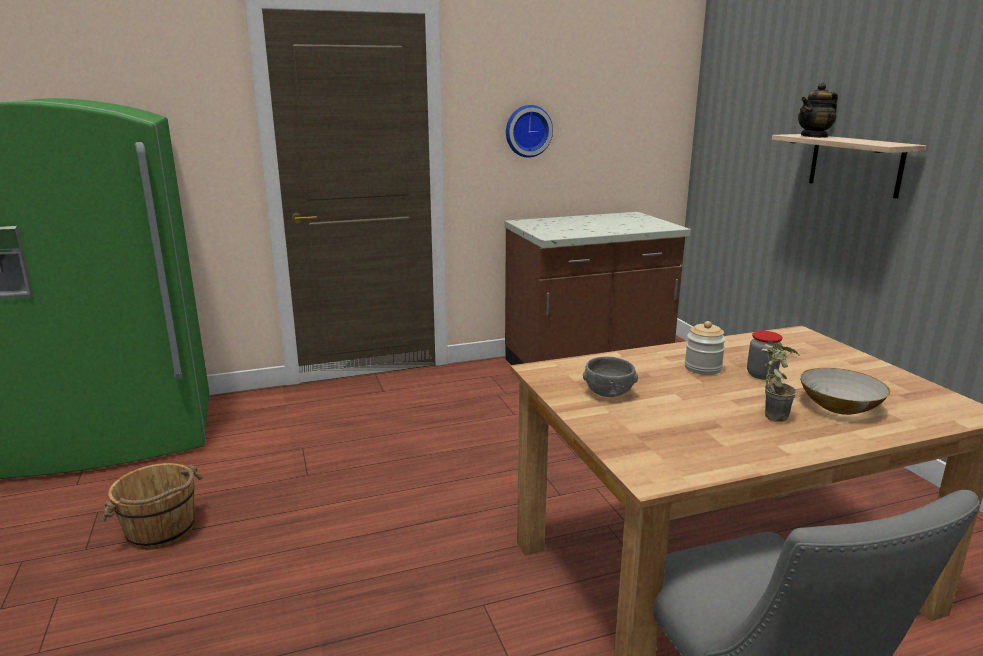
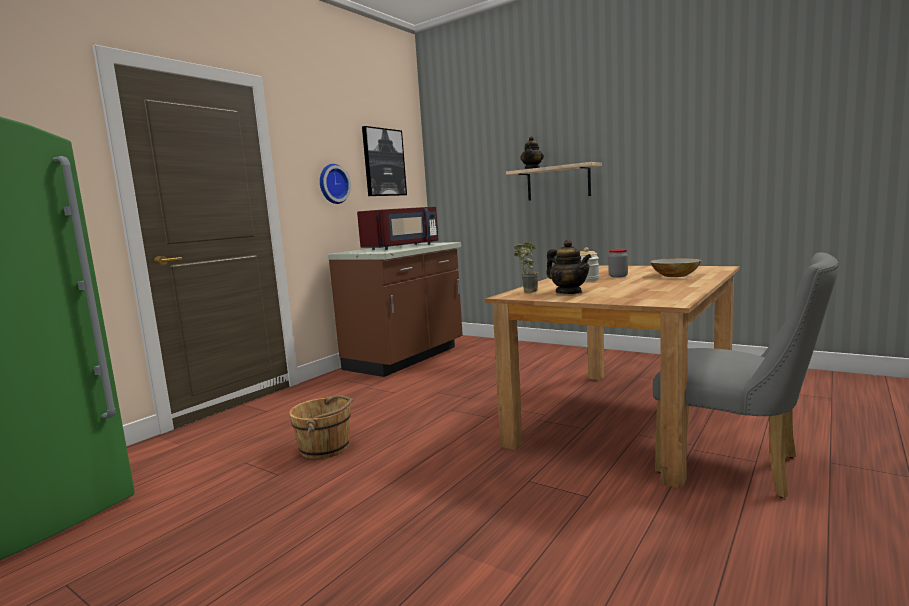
camera: 35 degrees left, 10 degrees down
(161, 531) = (179, 562): brown bucket -> brown bucket (326, 448)
(600, 225) = (402, 247): none -> red microwave
(608, 393) = (569, 293): grey bowl -> teapot
(618, 98) = (383, 162): none -> picture
(769, 415) = (657, 282): potted plant -> potted plant (526, 291)

